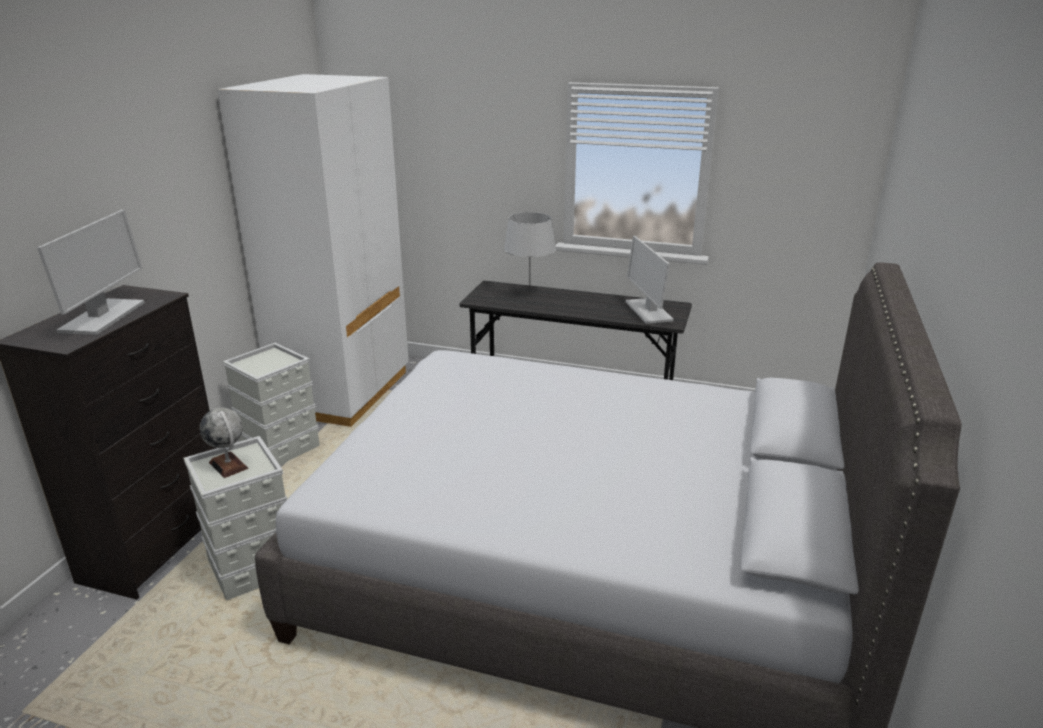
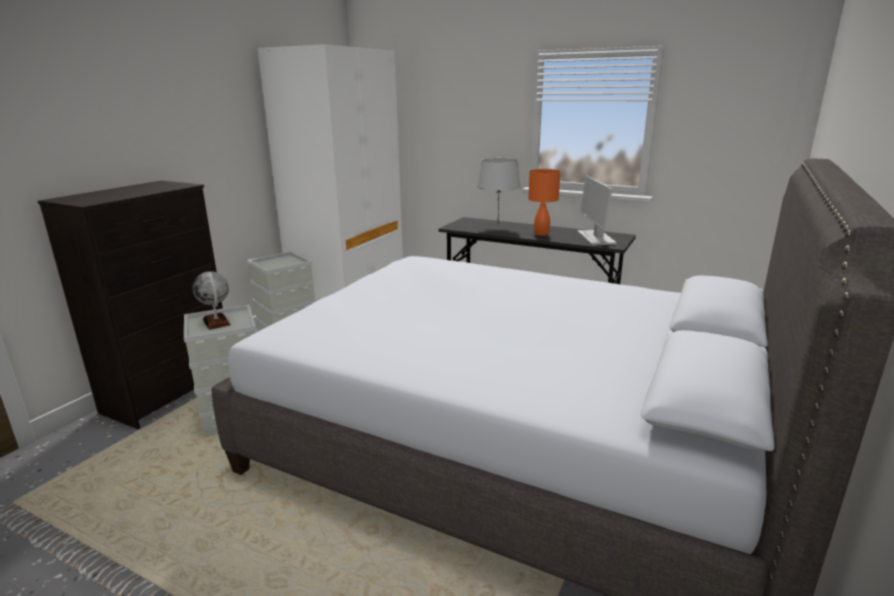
camera: 10 degrees right, 5 degrees down
(103, 317) = (128, 192): monitor -> none
(585, 307) = (541, 234): none -> orange table lamp

